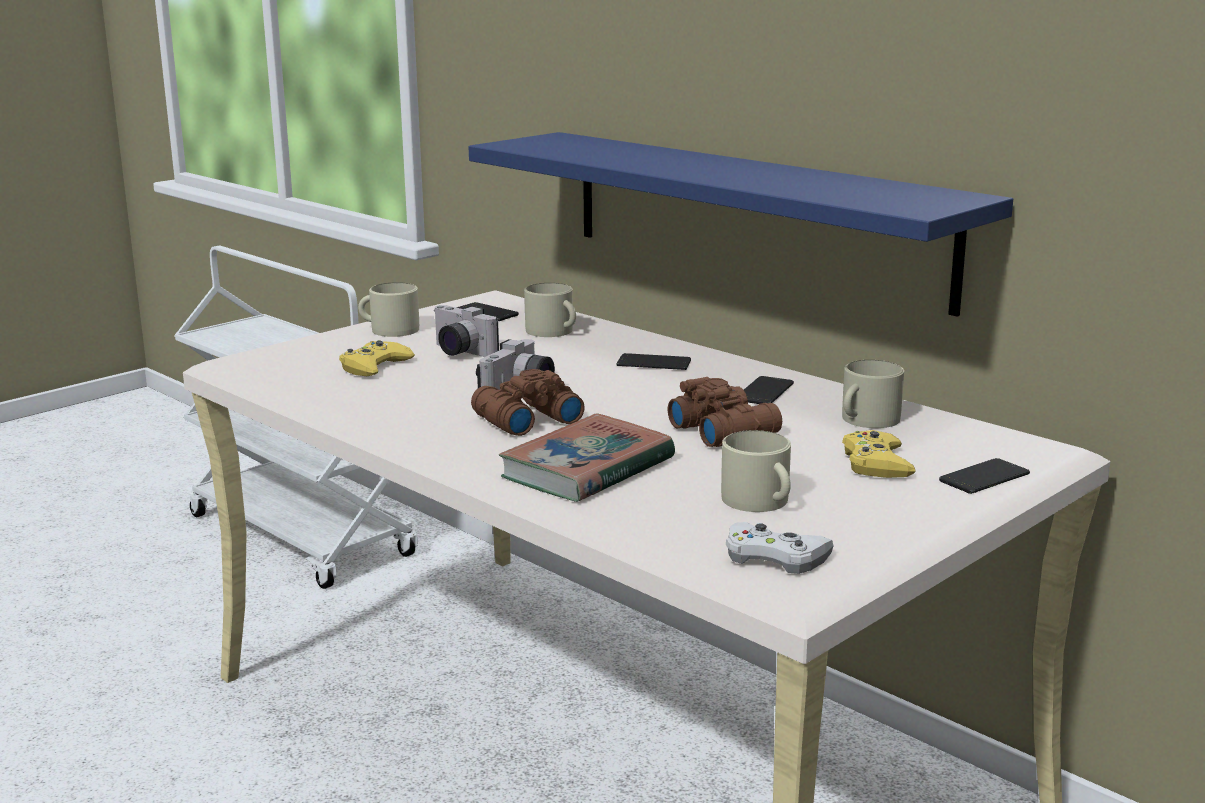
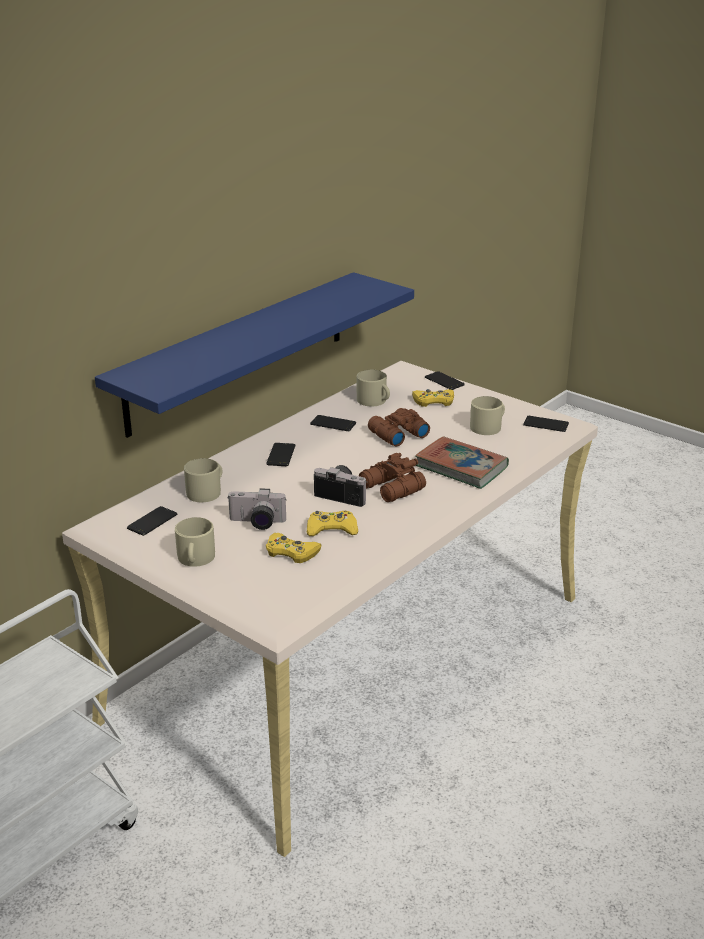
camera: 95 degrees left, 10 degrees up
(422, 385) = (332, 529): none -> yellow game controller
(458, 352) = (256, 523): camera -> camera turned 60 degrees clockwise
(774, 557) = (545, 424): white game controller -> phone

